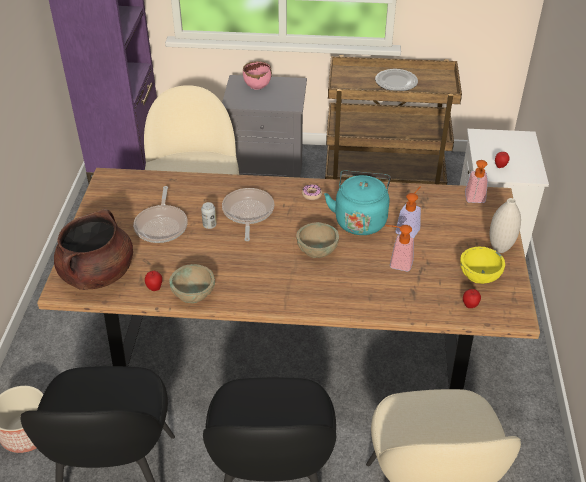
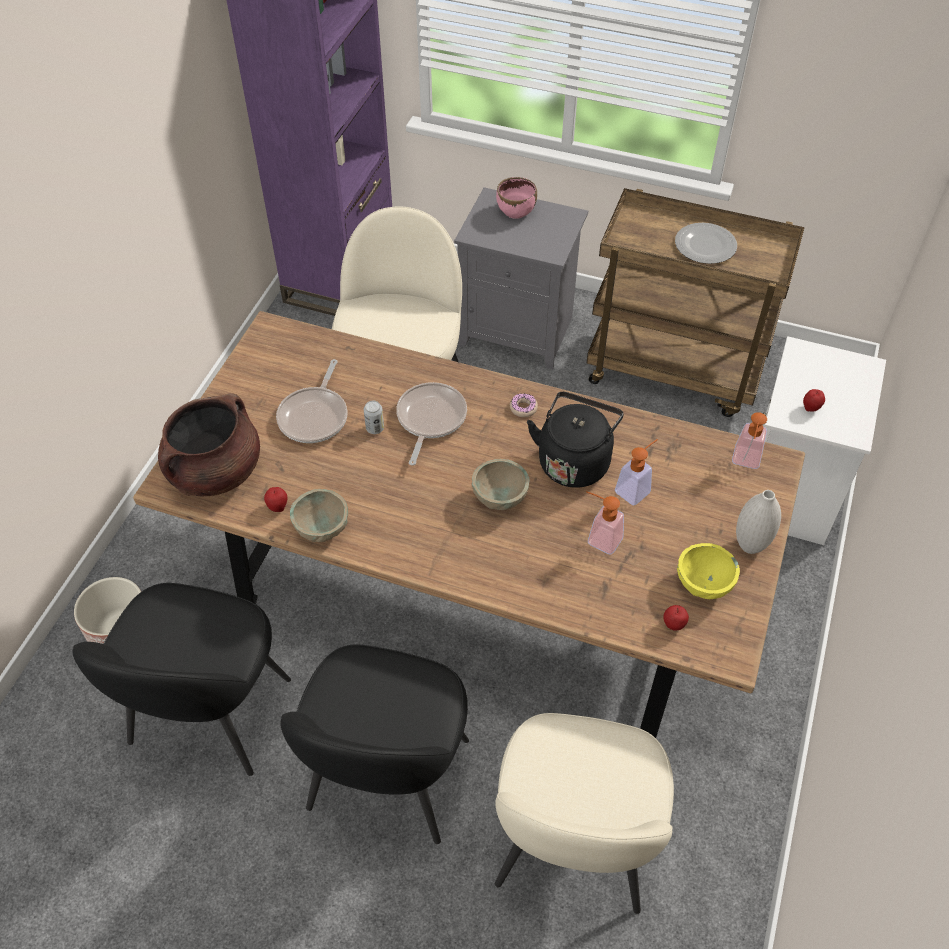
camera: 15 degrees right, 10 degrees up
(360, 220) = (574, 460): turquoise kettle -> black kettle

